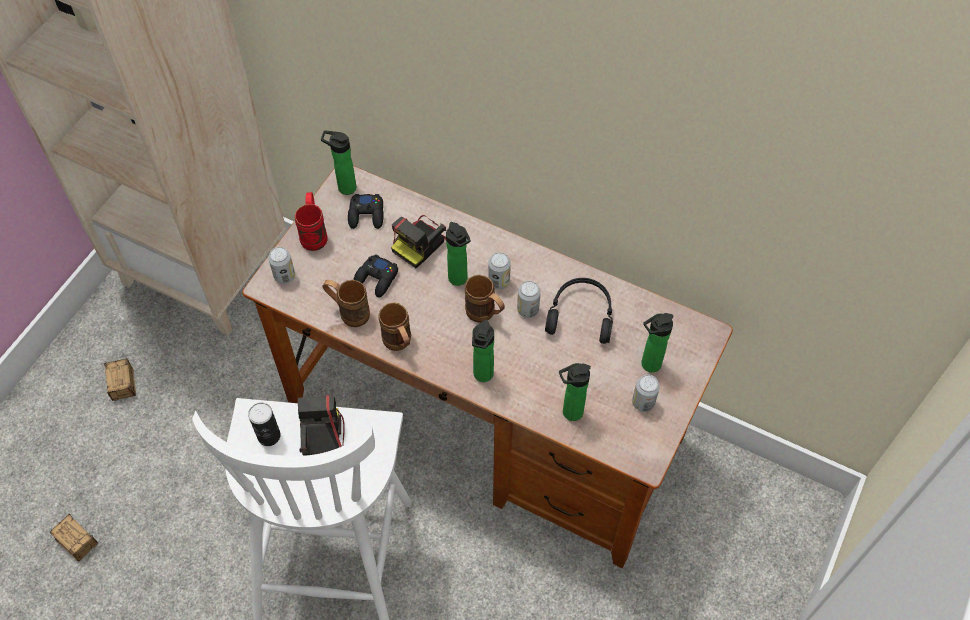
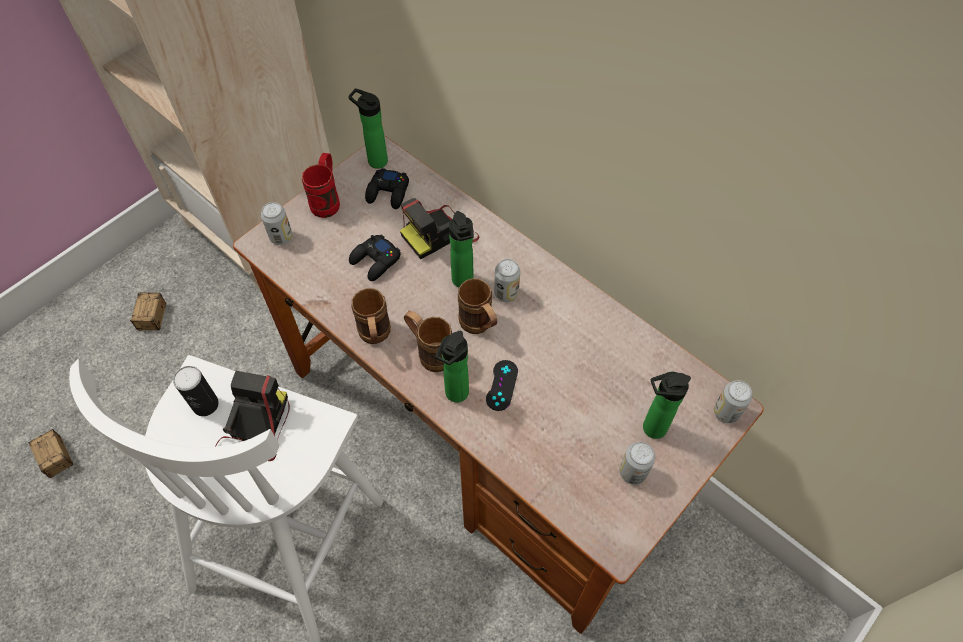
camera: 15 degrees right, 0 degrees up
(348, 312) = (333, 290): brown mug -> brown mug (429, 352)
(518, 359) = (502, 385): none -> black game controller
(528, 310) = (529, 332): can -> can (726, 412)
(569, 413) = (541, 463): bottle -> none
(581, 314) = (588, 351): black headphones -> none

